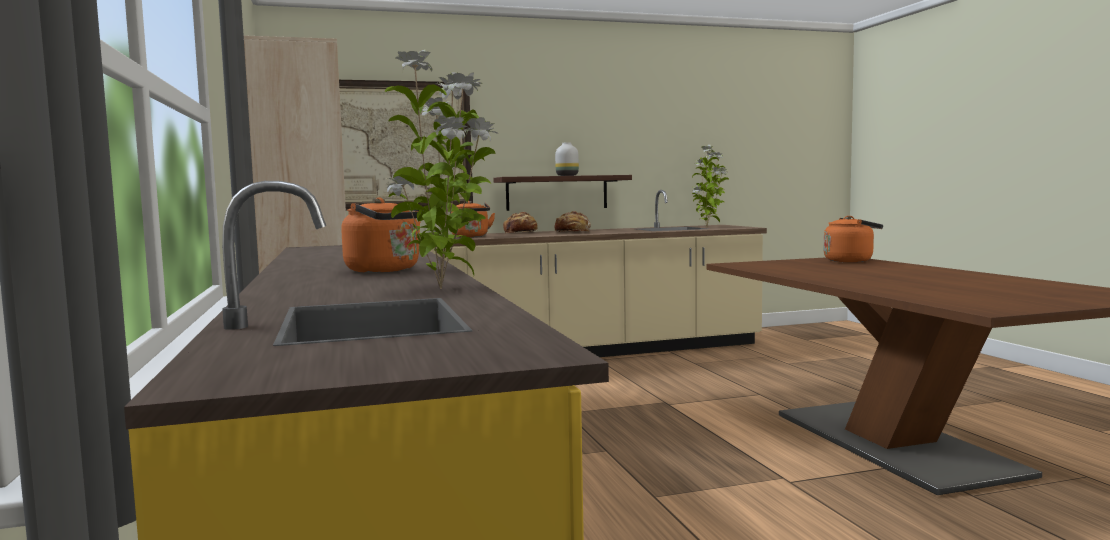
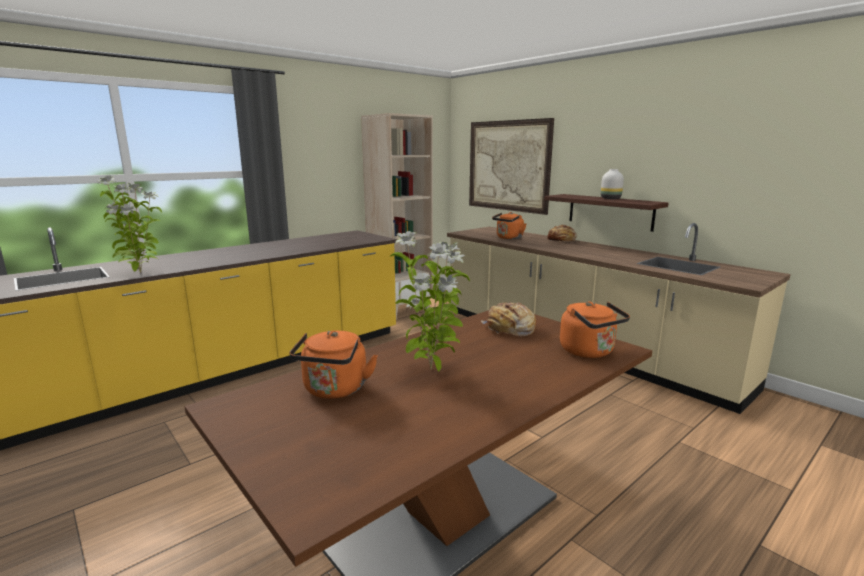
camera: 65 degrees right, 10 degrees up
(387, 270) = (223, 257): orange kettle -> orange kettle (334, 390)
(572, 232) = (586, 248): bread -> bread (510, 329)
(708, 227) = (727, 272): potted plant -> potted plant (432, 370)

